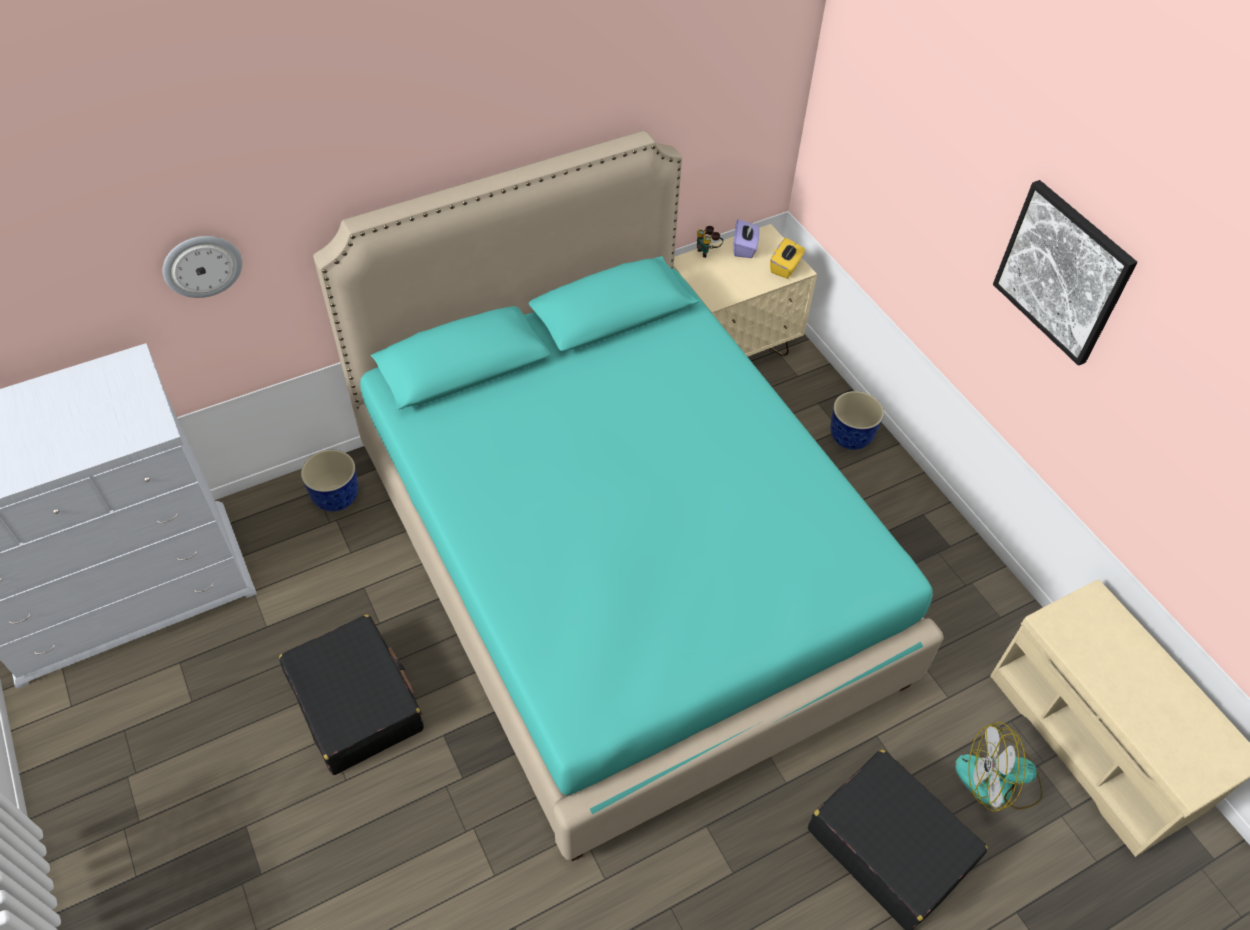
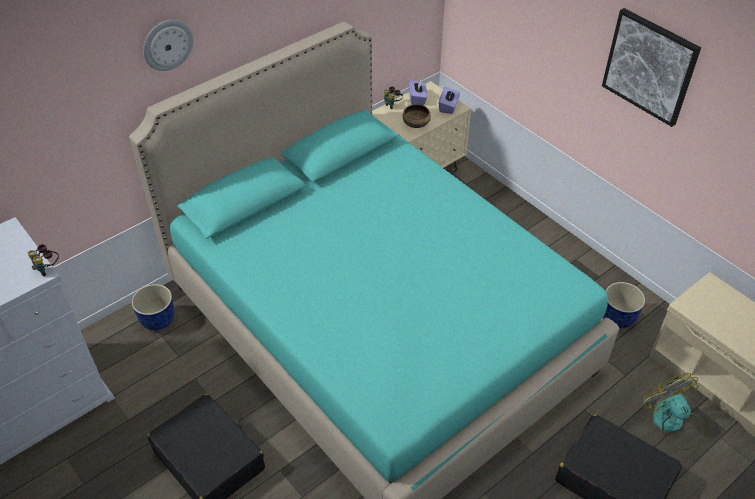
camera: 10 degrees left, 5 degrees down
(168, 424) = (48, 268): none -> binoculars
(202, 265) = (51, 153): wall clock -> wall clock (167, 44)
(733, 284) = (416, 123): none -> bowl
(785, 267) = (448, 107): yellow tissue box -> purple tissue box
(851, 438) = (514, 218): planter -> planter (618, 318)
(998, 781) = (673, 423): fan -> fan turned 75 degrees clockwise

